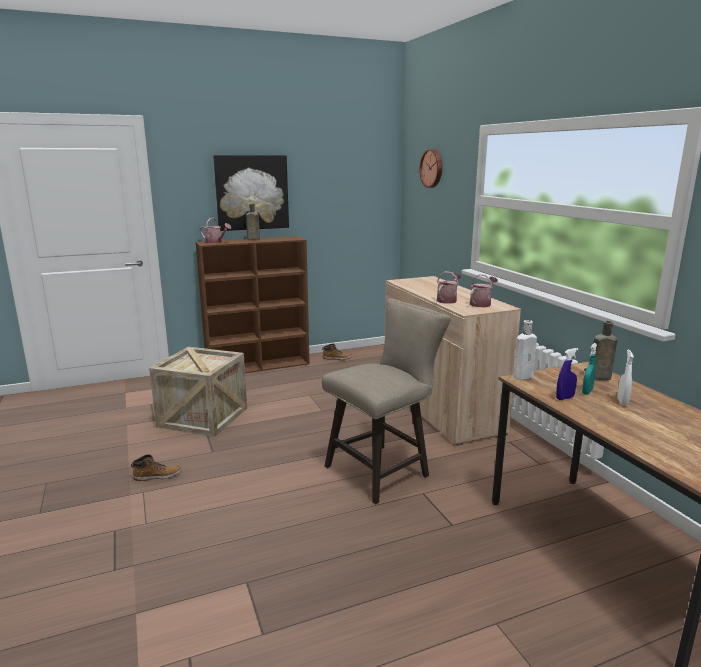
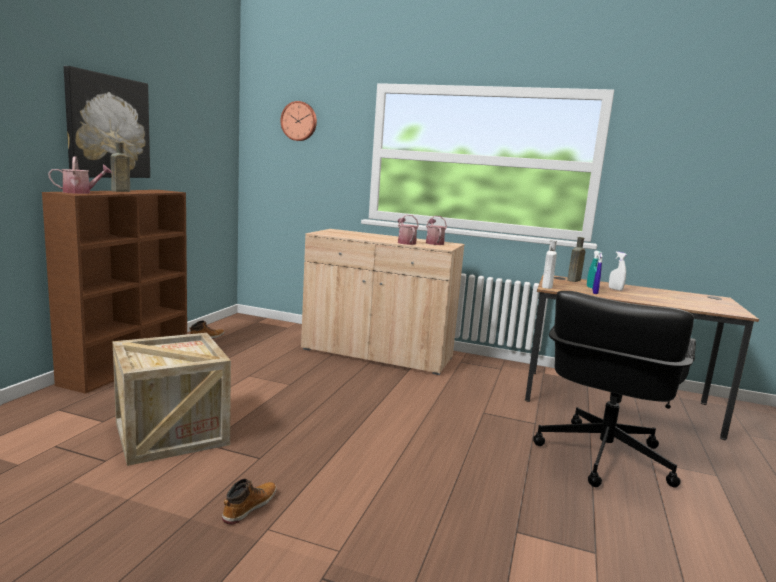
camera: 50 degrees left, 5 degrees down
(383, 469) = (430, 409): beige stool -> none
(449, 586) = (602, 456): none -> black office chair

